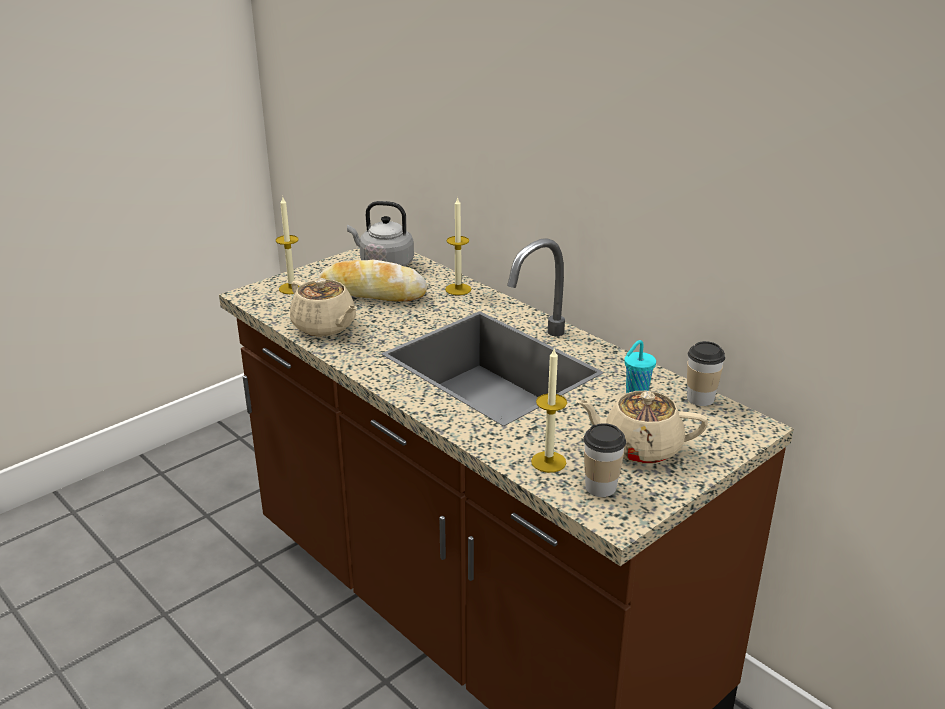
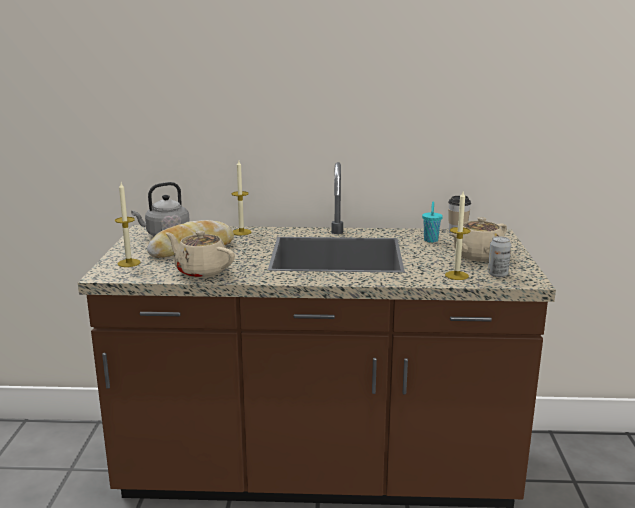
camera: 45 degrees left, 10 degrees down
(325, 327) = (201, 271): beige teapot -> beige teapot turned 150 degrees counterclockwise
(600, 487) = (497, 274): cup -> can

